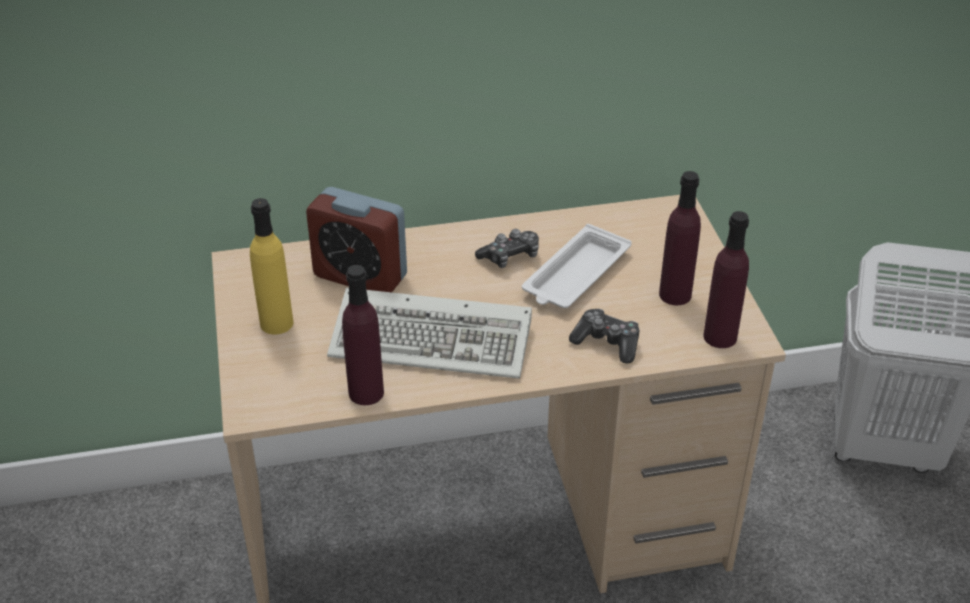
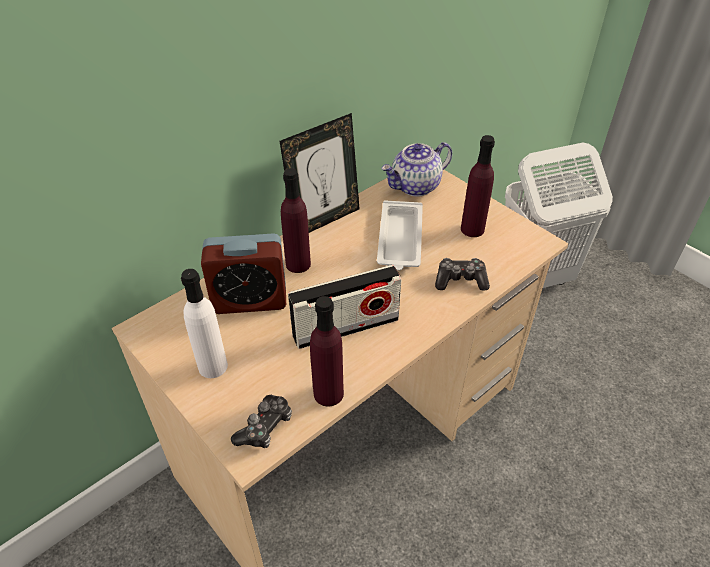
camera: 30 degrees left, 5 degrees up
(276, 323) = (213, 366): yellow bottle -> white bottle
(436, 340) = (346, 327): keyboard -> radio
(507, 223) = (324, 220): none -> picture frame
(510, 256) = (346, 243): game controller -> game controller (265, 427)
(649, 223) = (415, 187): none -> teapot
(720, 336) = (523, 247): purple bottle -> purple bottle (298, 264)

